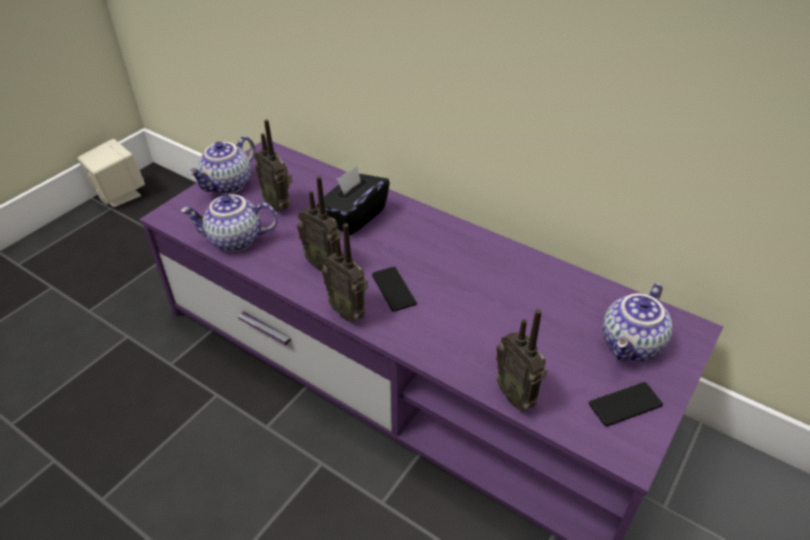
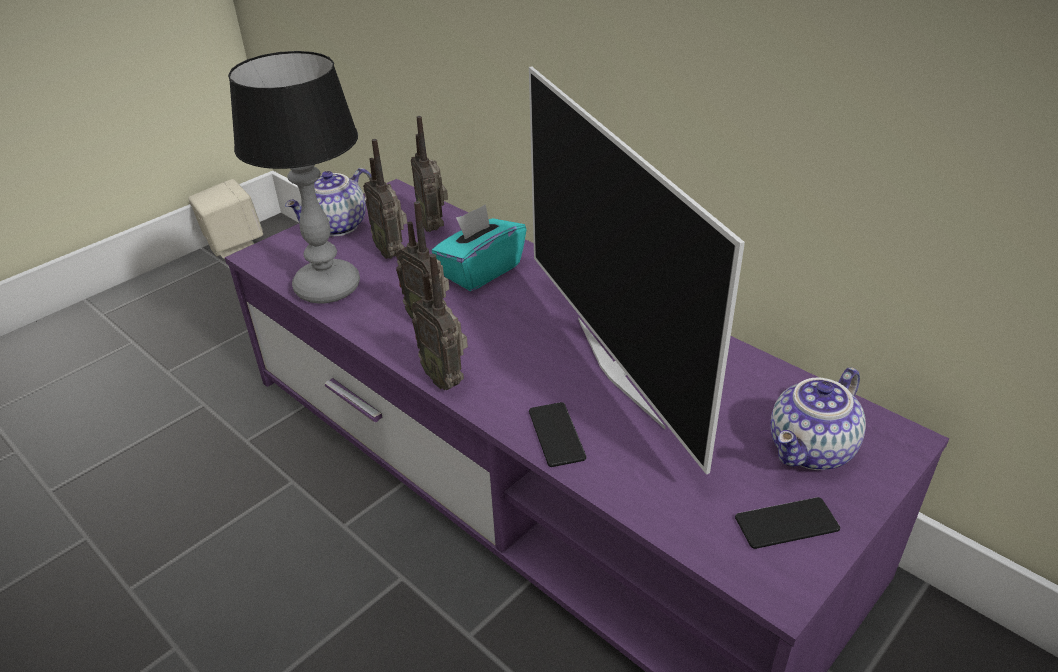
camera: 10 degrees right, 5 degrees down
(234, 241) = (328, 288): teapot -> table lamp
(354, 217) = (481, 271): black tissue box -> turquoise tissue box
(394, 289) = (508, 357): phone -> phone (556, 435)
(481, 292) = (621, 369): none -> television
(517, 395) = (639, 497): radio -> radio (434, 226)

